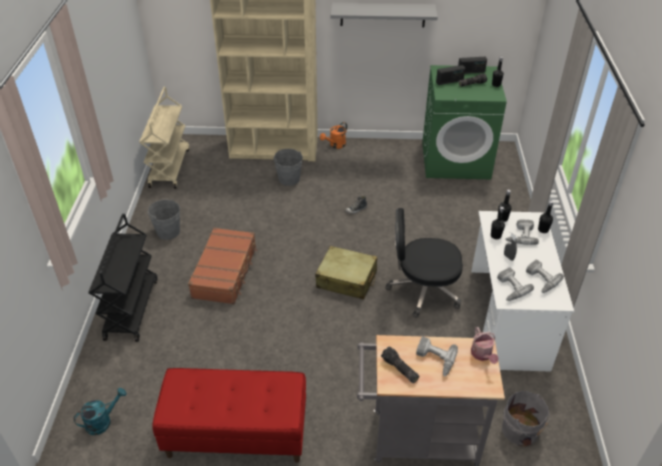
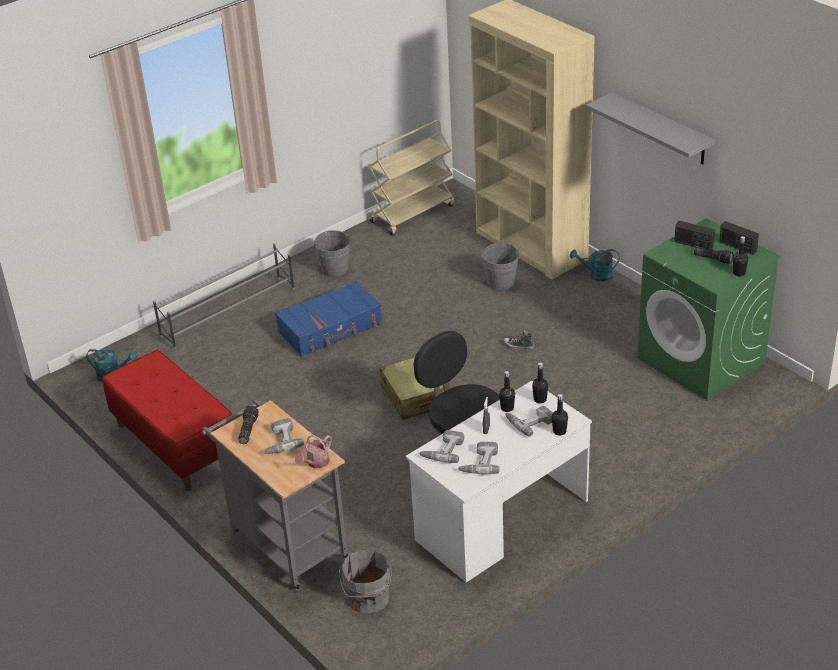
camera: 50 degrees right, 5 degrees down
(131, 308) = (229, 312): black cart -> grey shoe rack
(225, 272) = (331, 328): brown suitcase -> blue suitcase
(335, 145) = (596, 275): orange watering can -> turquoise watering can

